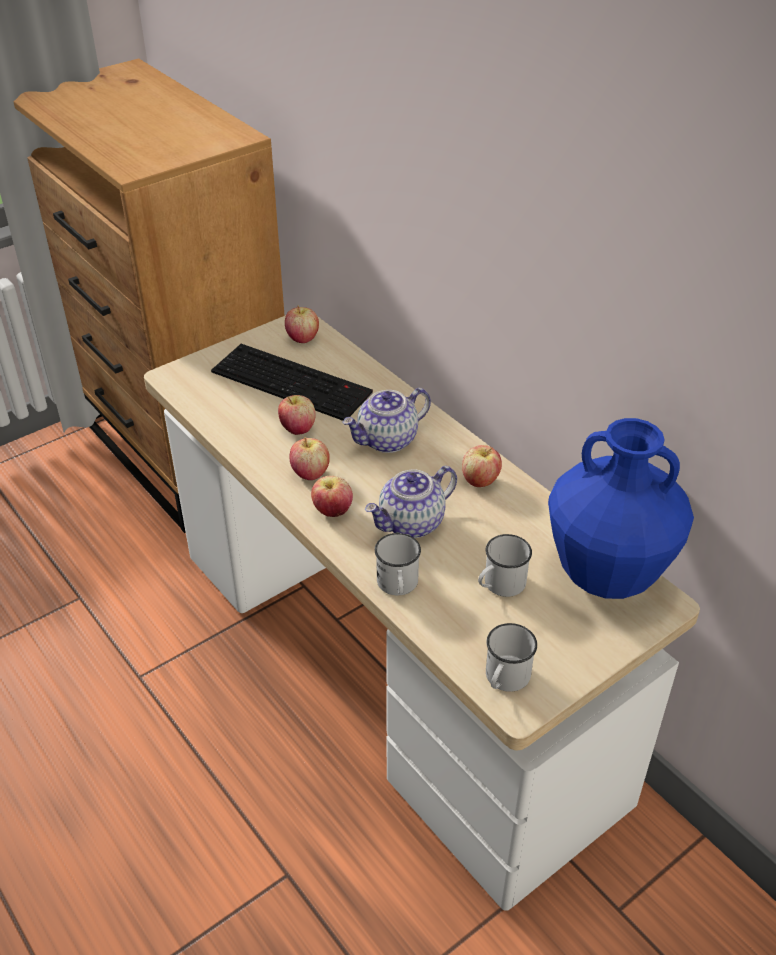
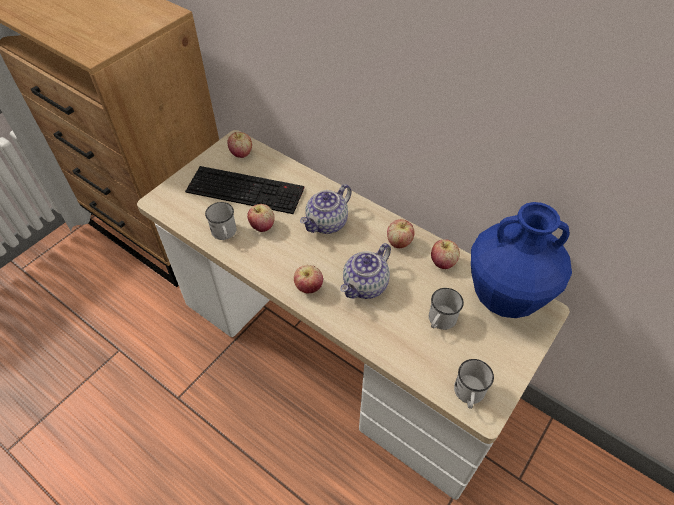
camera: 15 degrees left, 10 degrees up
(310, 473) = (283, 260): apple -> apple (442, 262)
(398, 586) = (373, 337): white mug -> white mug (225, 234)

